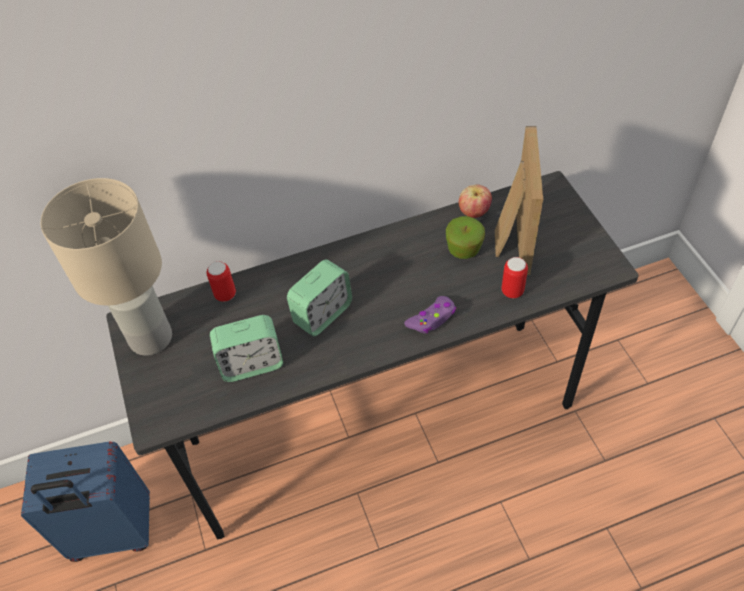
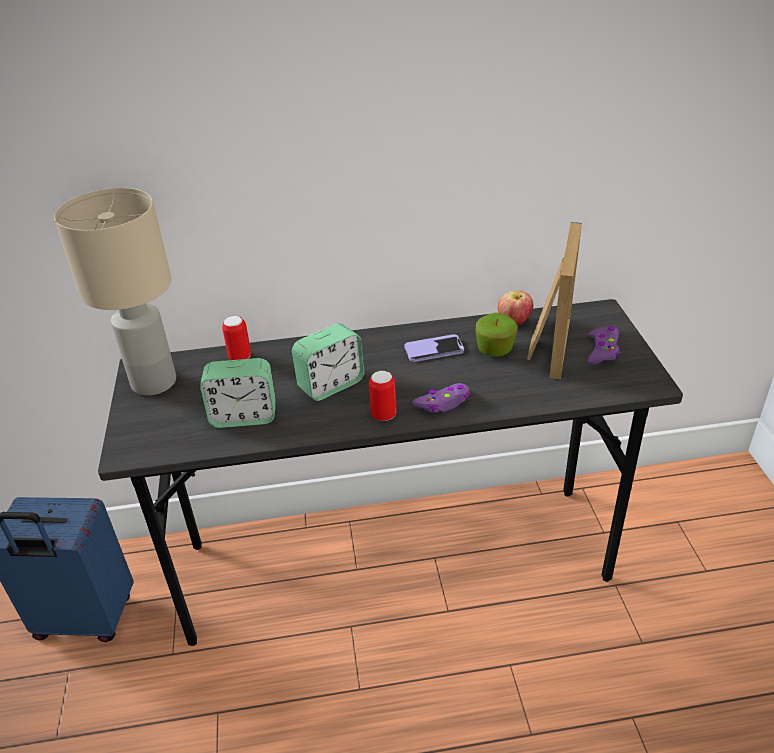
camera: 10 degrees right, 15 degrees down
(408, 257) = (434, 350): none -> phone
(512, 291) = (537, 390): can -> can (383, 415)
(560, 235) = (602, 350): none -> purple game controller

